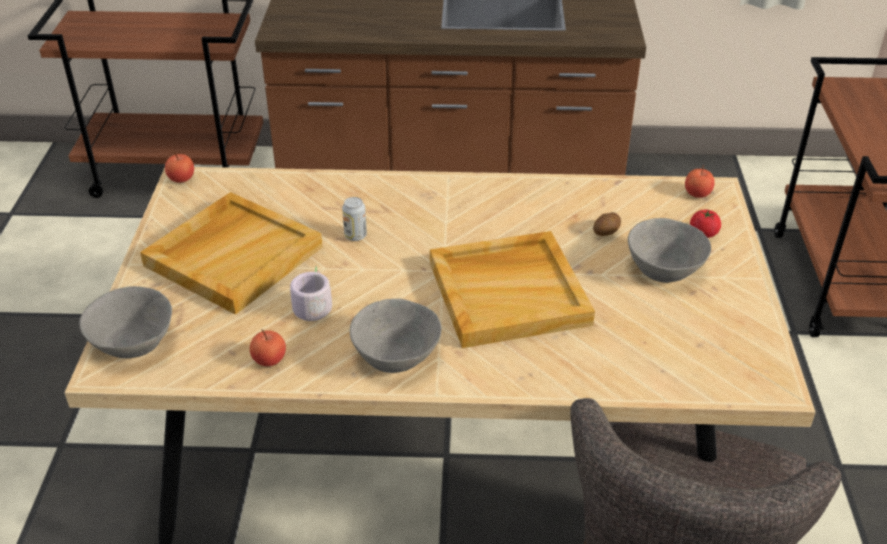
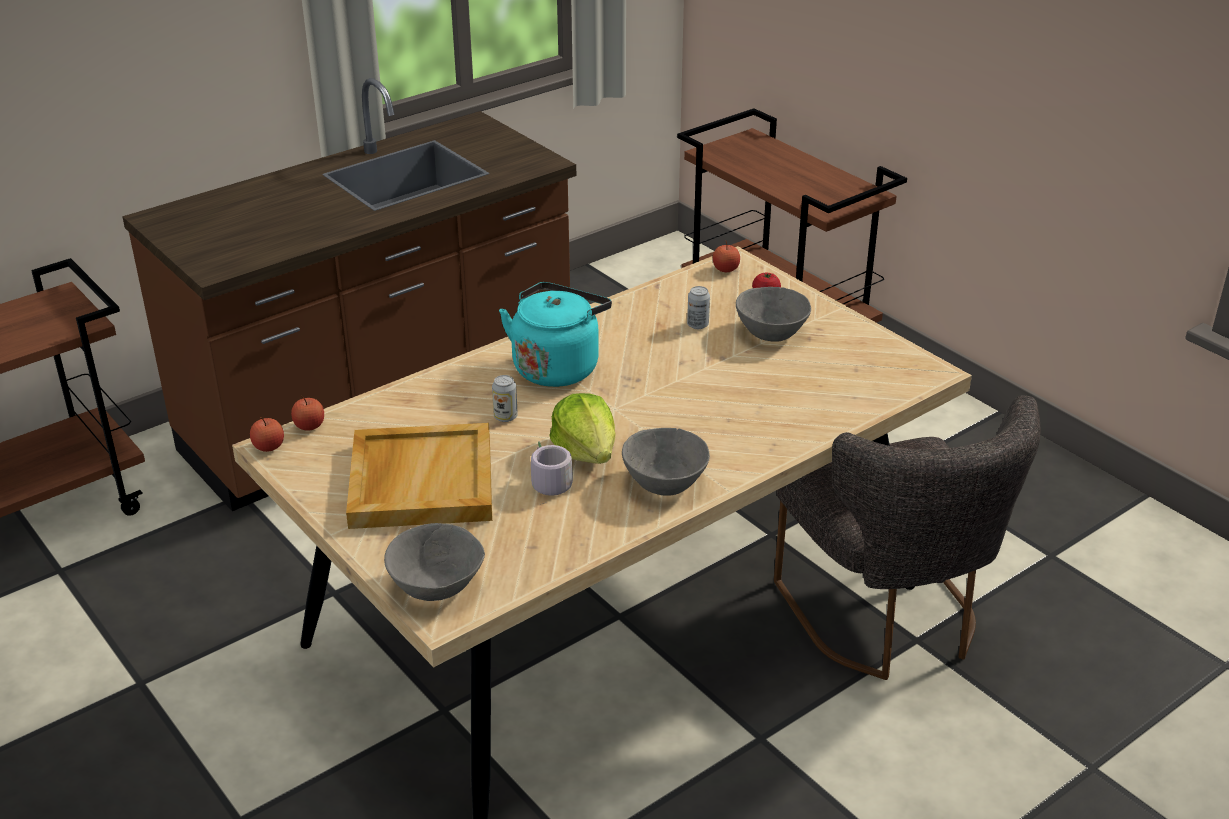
camera: 40 degrees left, 5 degrees down
(269, 359) = (570, 535): apple -> apple (309, 426)
(374, 295) = (586, 451): none -> lettuce
(447, 214) = (557, 366): none -> turquoise kettle
(509, 292) = (685, 399): beige tray -> none
(606, 232) = (697, 325): potato -> can

